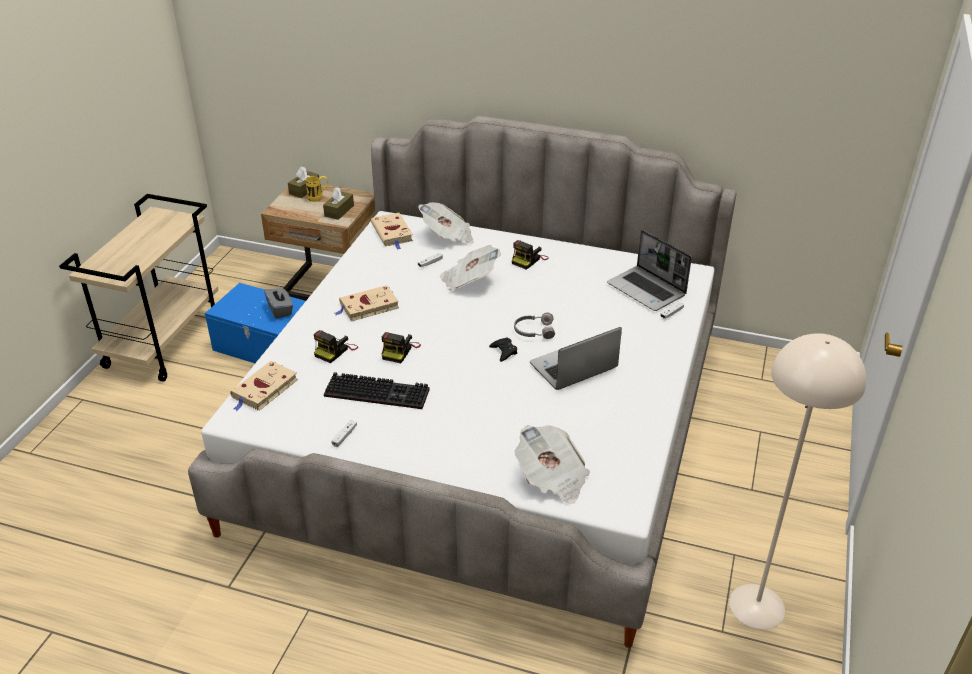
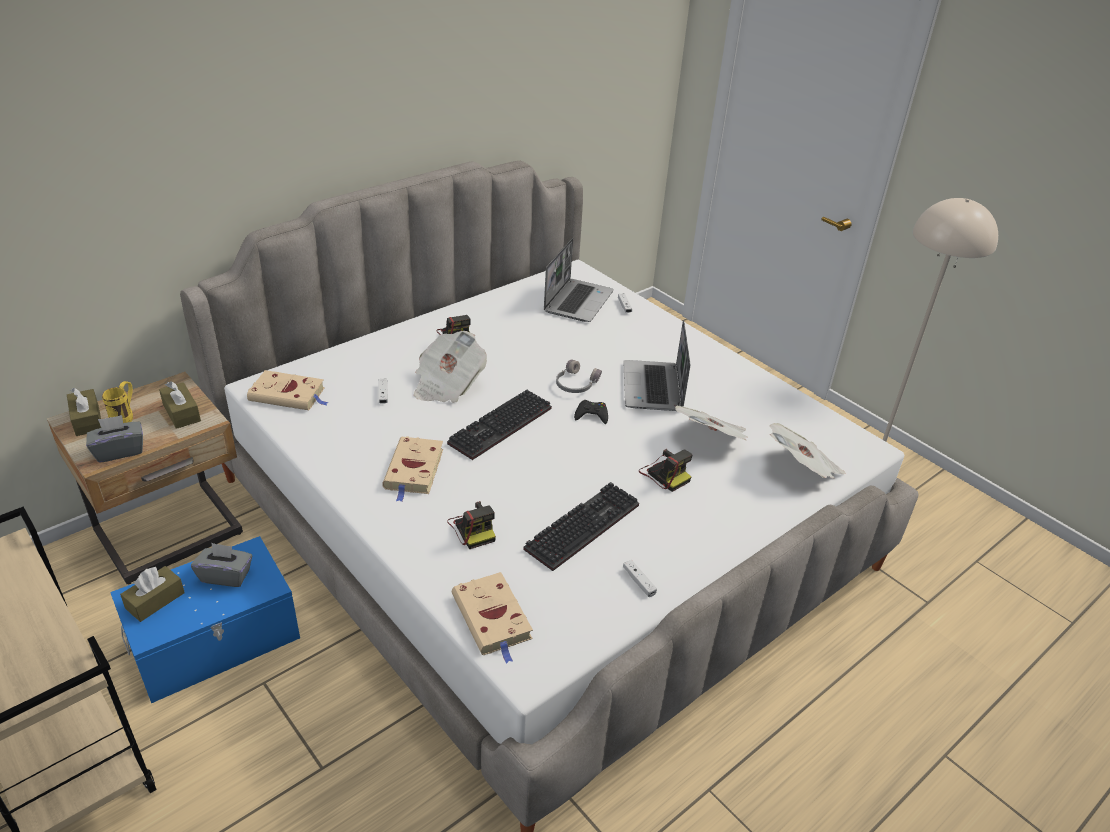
camera: 60 degrees left, 0 degrees up
(244, 298) = (155, 600): none -> brown tissue box
(289, 211) = (119, 451): none -> grey tissue box
(399, 351) = (522, 481): camera -> camera (664, 474)
(446, 320) = (501, 428): none -> keyboard
(448, 236) = (347, 363): newspaper -> newspaper (712, 439)
(647, 290) = (578, 301): laptop -> laptop turned 60 degrees counterclockwise

